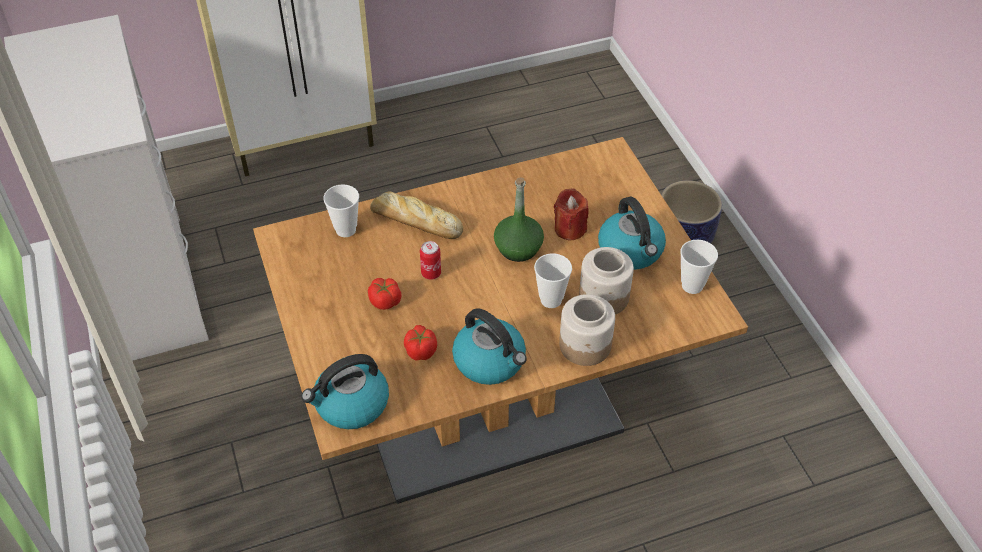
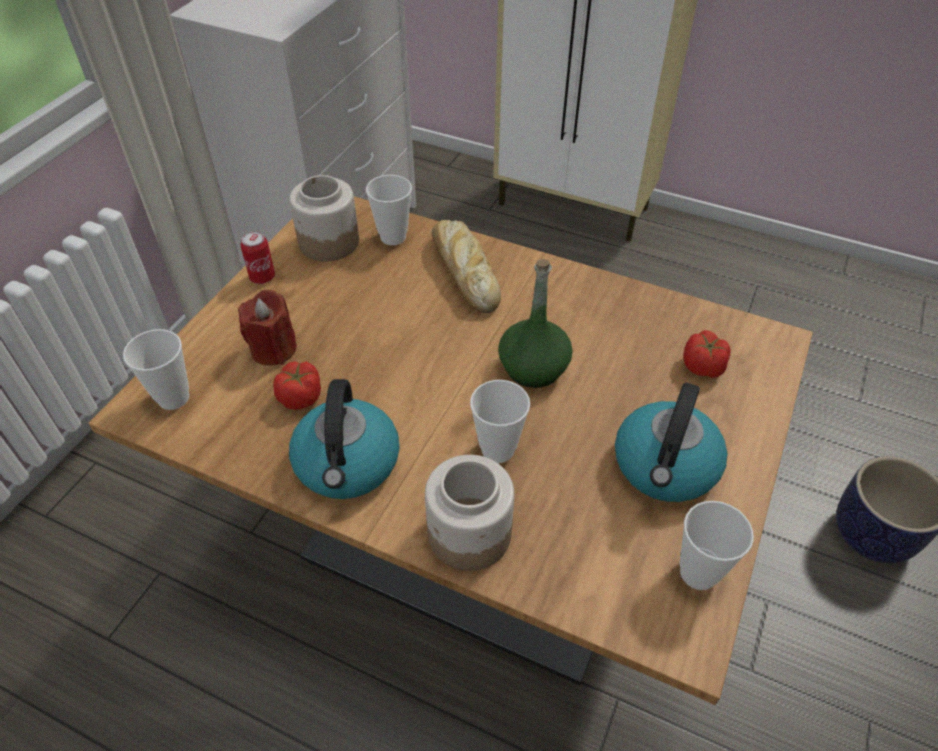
camera: 45 degrees right, 0 degrees up
(351, 405) = (173, 397): kettle -> cup
(385, 301) = (336, 325): tomato -> tomato (703, 367)
(431, 273) = (413, 329): can -> can (262, 277)
(569, 229) = (618, 388): red candle -> red candle (273, 349)
(603, 297) = (562, 494): jar -> jar (328, 242)

